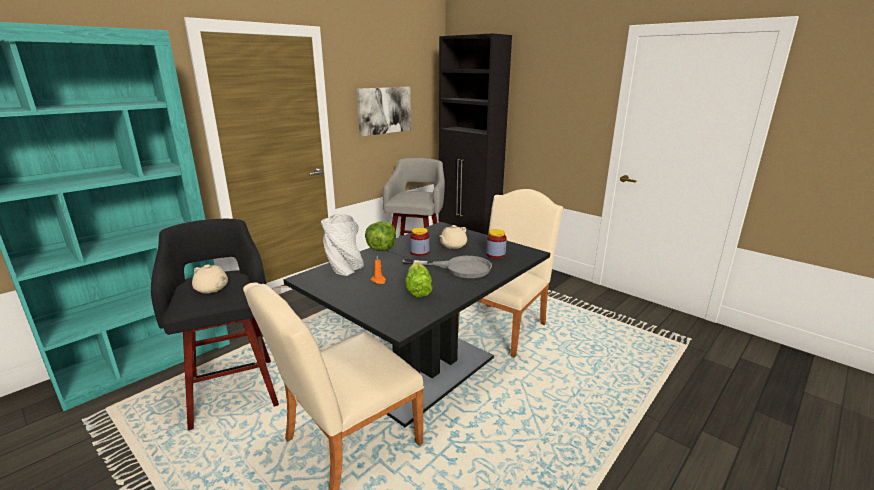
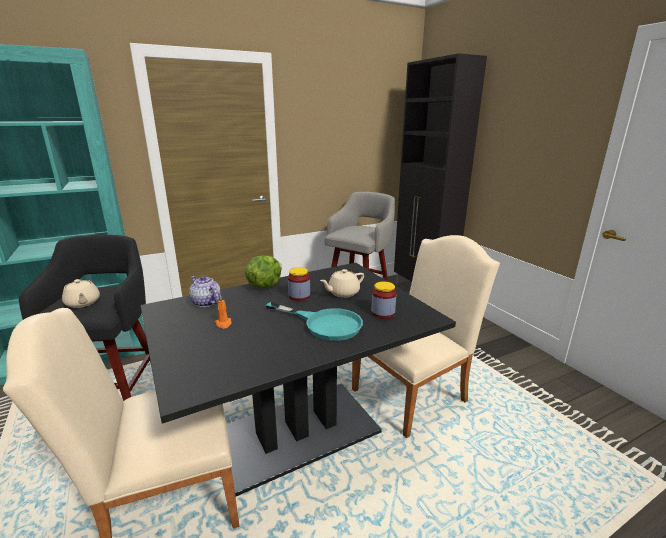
camera: 20 degrees right, 0 degrees up
(344, 268) = (206, 303): grey vase -> teapot
(384, 110) = (341, 141): picture -> none
(418, 290) = (251, 344): lettuce -> none
(459, 268) = (324, 324): grey frying pan -> turquoise frying pan

